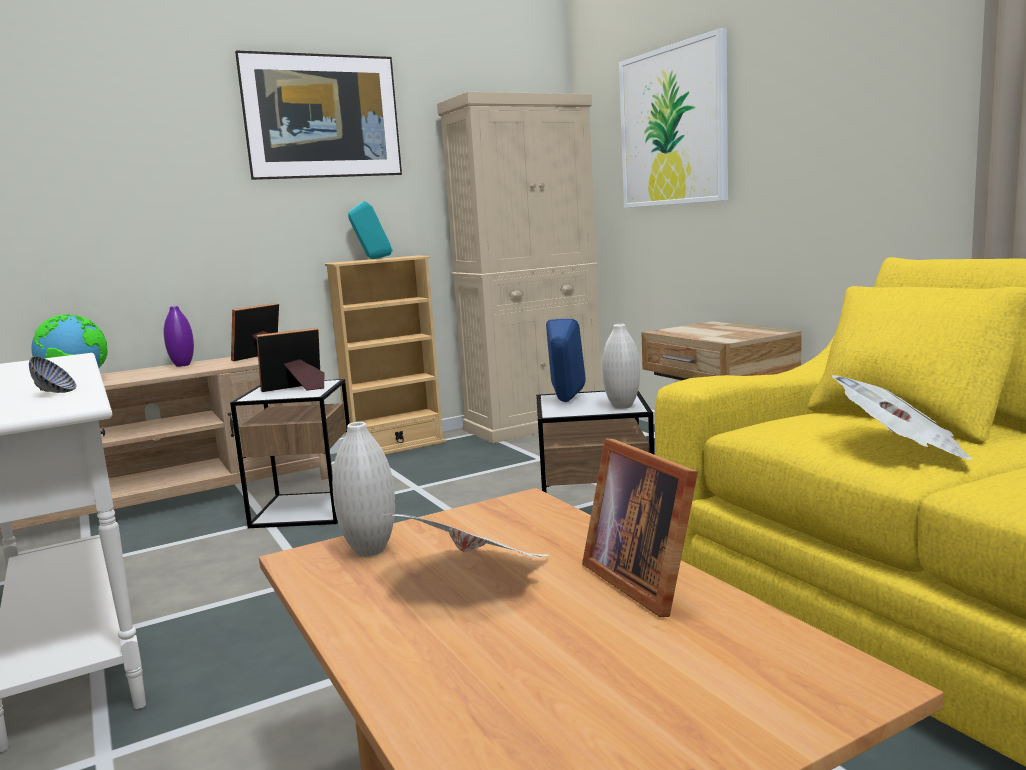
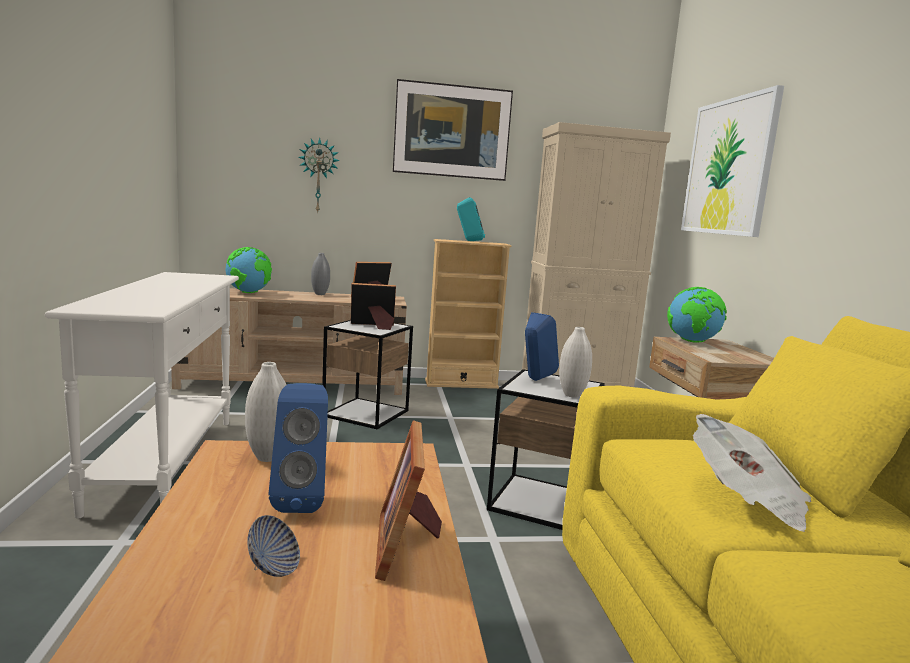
camera: 20 degrees right, 0 degrees up
(55, 393) = (161, 299): bowl -> bowl (273, 568)
(144, 197) = (318, 176): none -> wall clock
(182, 365) = (320, 294): purple vase -> grey vase
(475, 578) = (302, 500): newspaper -> blue speaker
(685, 329) = (692, 342): none -> globe

